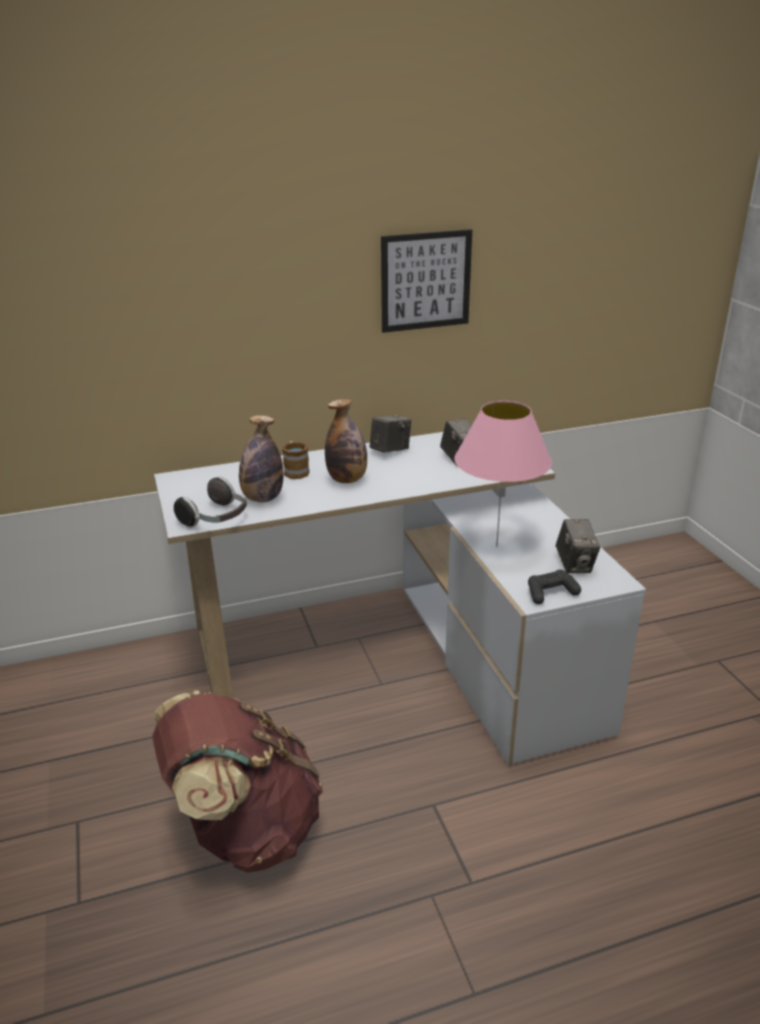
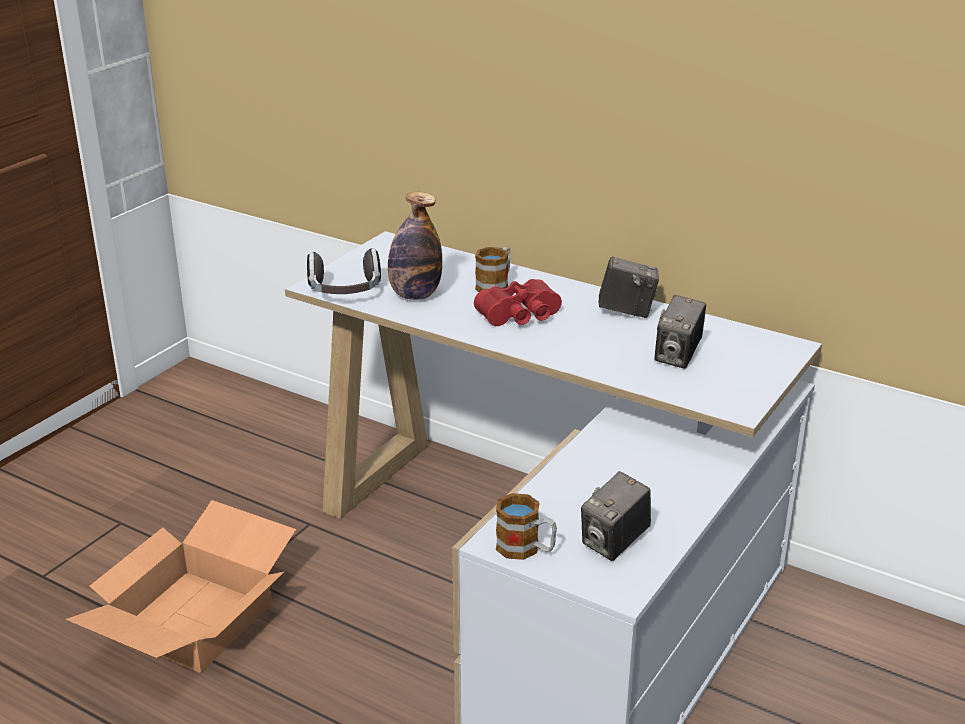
camera: 50 degrees right, 0 degrees up
(245, 830) = (193, 618): brown backpack -> cardboard box
(347, 479) = (521, 317): bottle -> red binoculars
(425, 281) = (733, 91): picture -> none
(496, 546) = (577, 473): pink table lamp -> none
(551, 593) = (526, 549): black game controller -> mug

